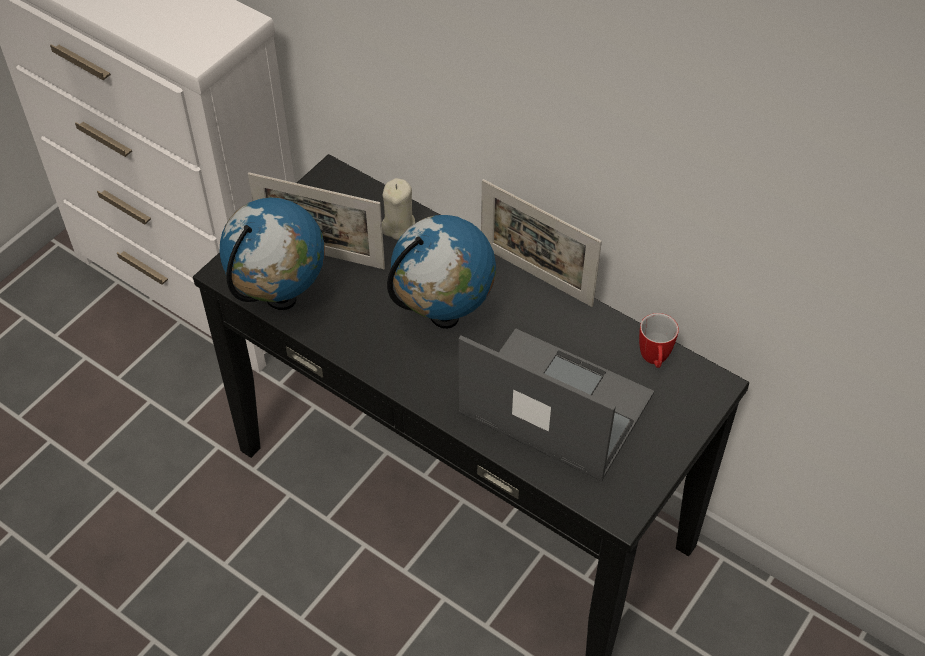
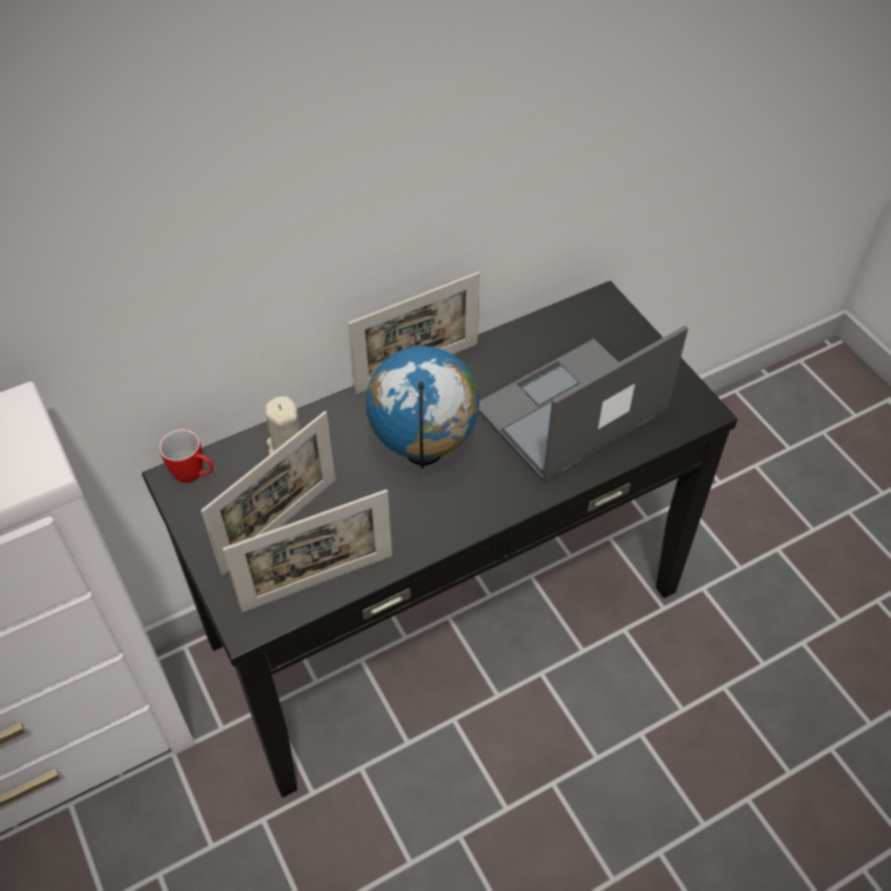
camera: 65 degrees left, 0 degrees up
(281, 298) = (318, 582): globe -> picture frame
(654, 361) = (559, 327): mug -> mug (195, 475)

